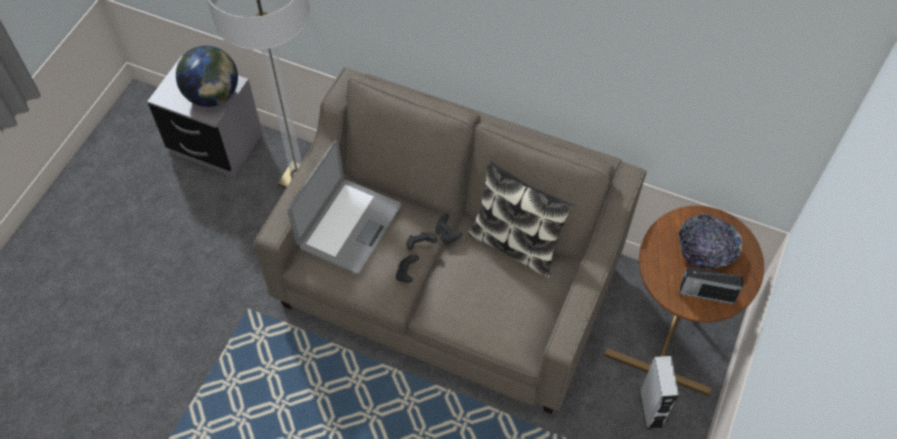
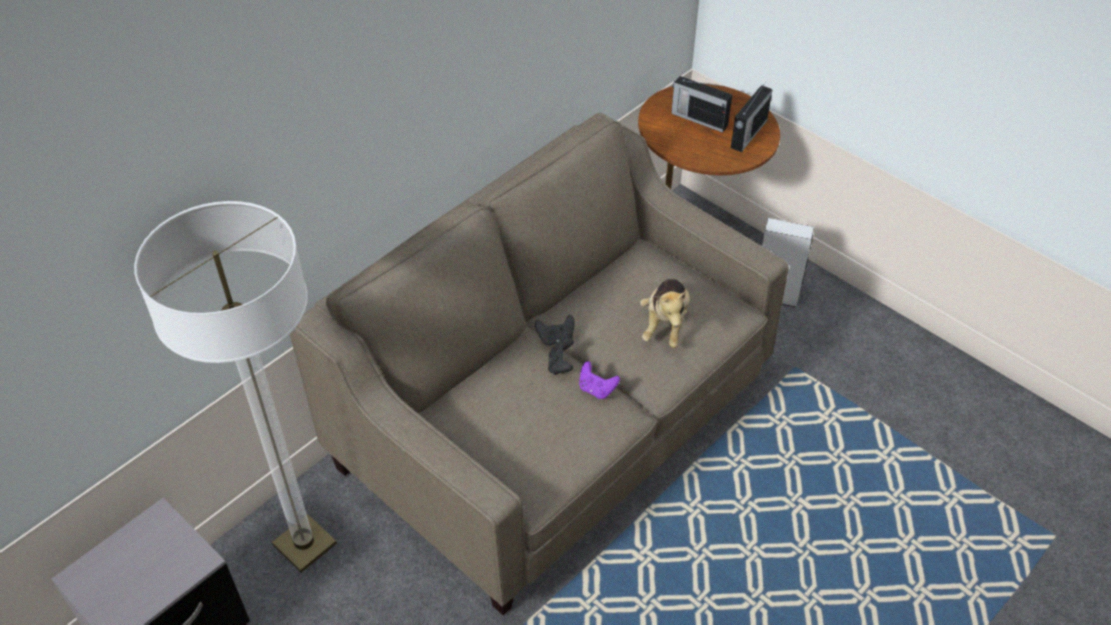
camera: 70 degrees left, 10 degrees down
(213, 95) = (164, 550): globe -> none
(348, 226) = (498, 430): laptop -> none
(406, 274) = (596, 389): black game controller -> purple game controller
(489, 301) = (665, 324): none -> plush toy
(516, 244) = (597, 280): pillow -> none
(705, 251) = (698, 119): bowl -> radio

